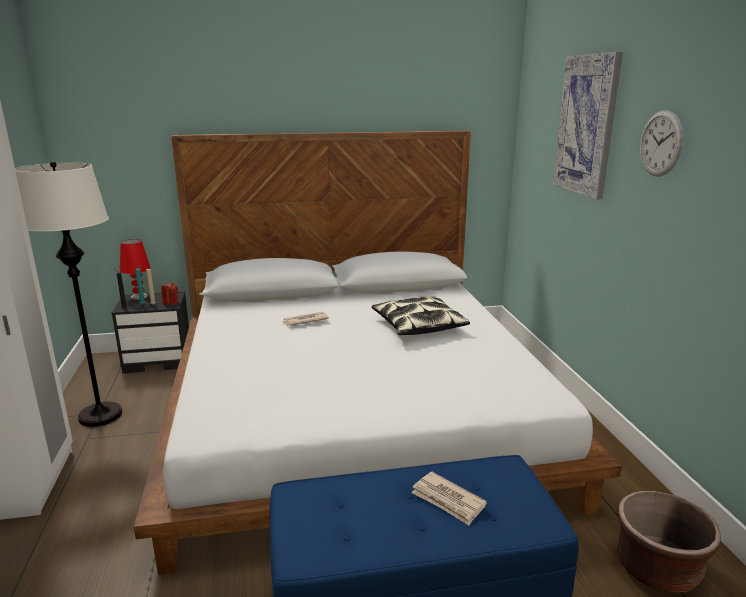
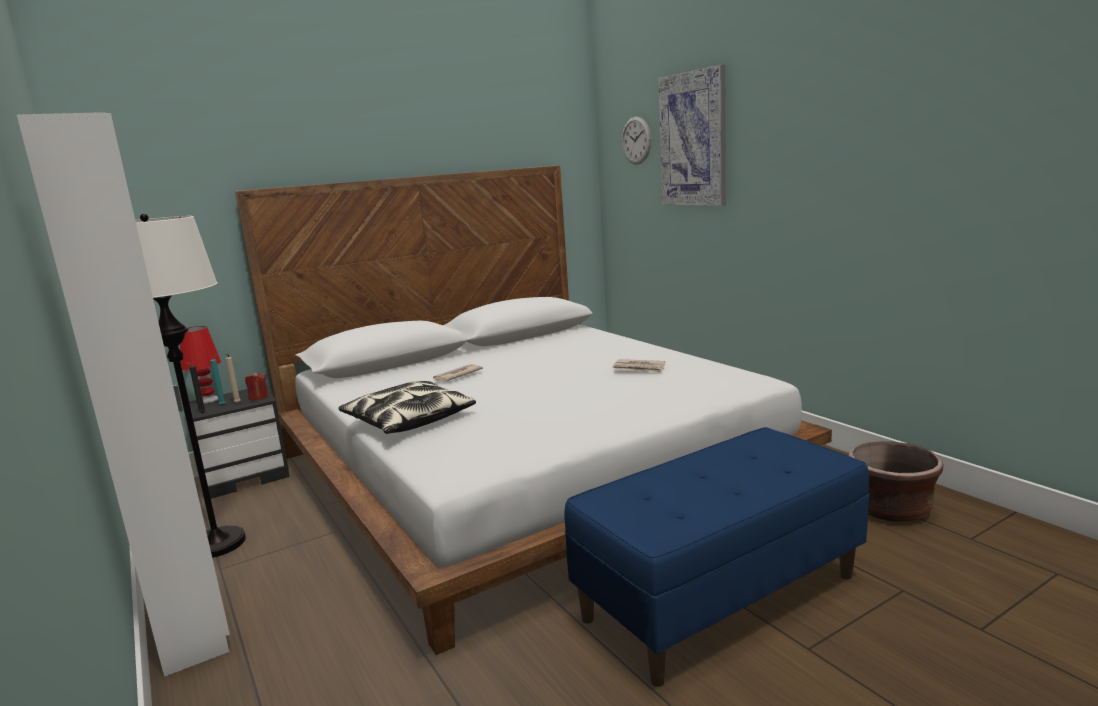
camera: 20 degrees left, 5 degrees down
(418, 325) = (579, 358): pillow -> pillow (408, 420)
(448, 500) = (741, 468): newspaper -> newspaper (639, 368)
(661, 143) = (785, 139): wall clock -> wall clock (636, 140)

